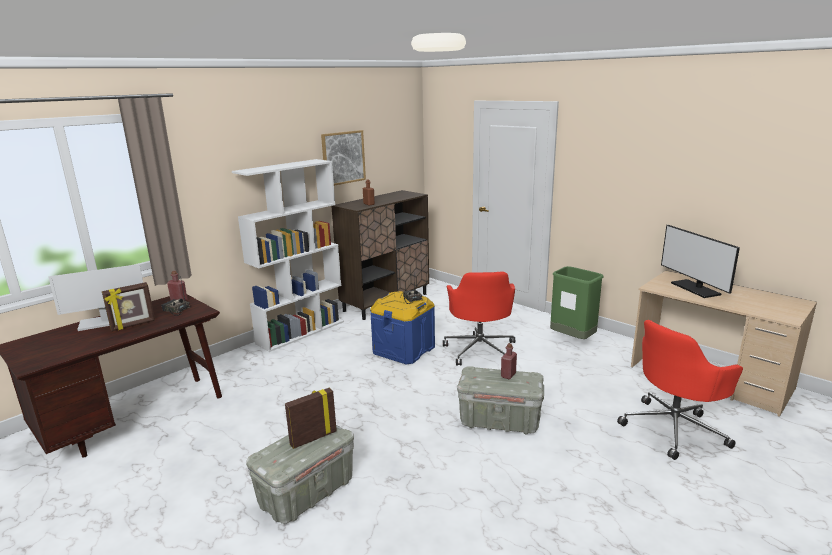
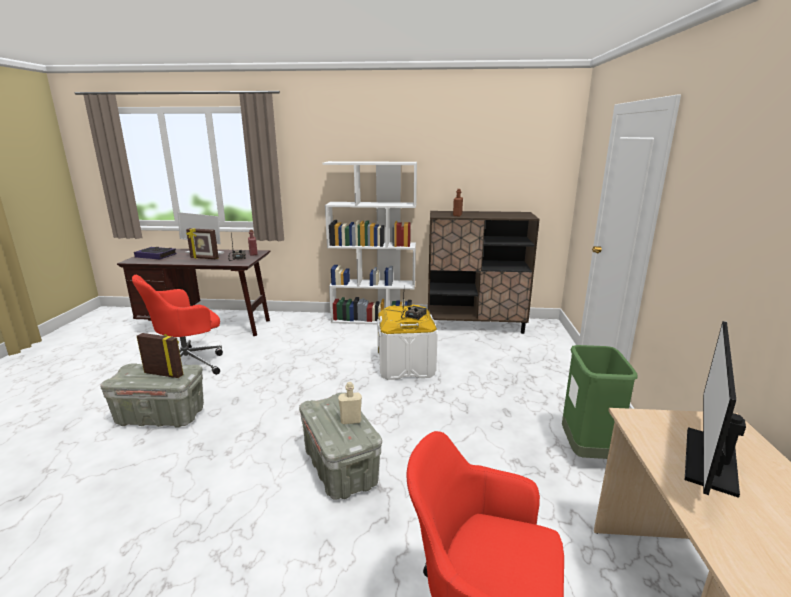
camera: 50 degrees right, 0 degrees up
(45, 348) = (156, 255): none -> book
(343, 157) = (454, 165): picture -> none
(404, 350) = (406, 366): blue storage box -> white storage box
(480, 349) = (463, 402): red office chair -> red office chair (188, 364)
(508, 375) = (350, 420): red bottle -> beige bottle

